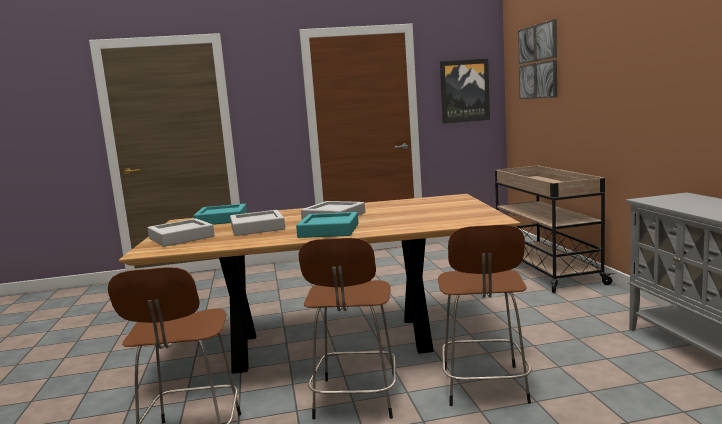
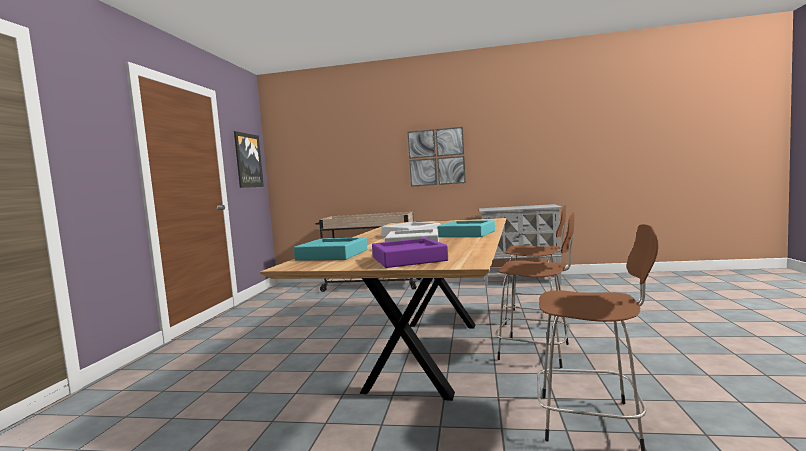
camera: 70 degrees left, 5 degrees down
(181, 238) = (408, 259): grey tray -> purple tray
(538, 62) = (319, 140): picture -> picture (436, 157)

